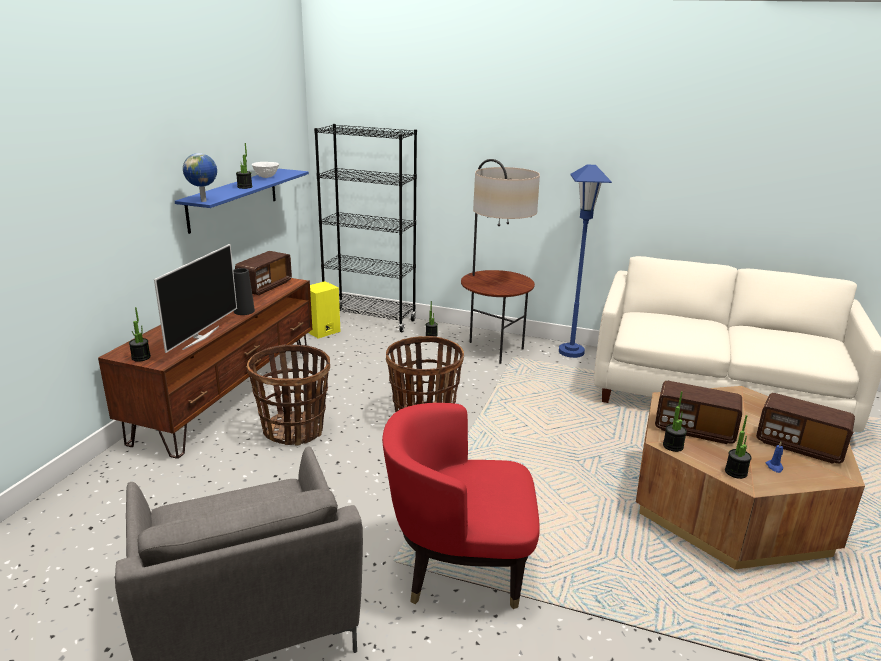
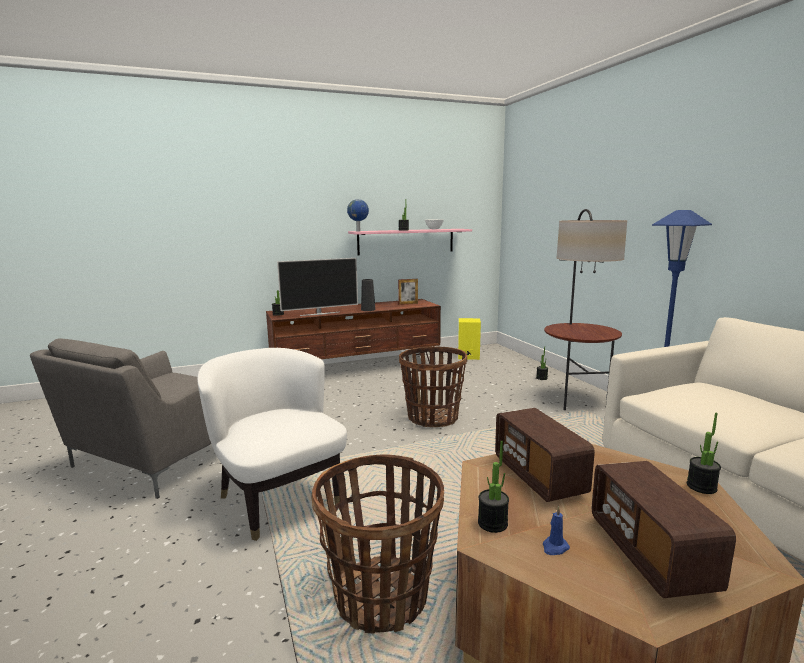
camera: 50 degrees right, 10 degrees down
(233, 199) = (406, 241): blue shelf -> pink shelf
(265, 286) = (408, 303): radio -> picture frame
(294, 430) = (351, 394): basket -> basket (381, 596)
(370, 320) = (512, 359): black bookcase -> none
(460, 568) = (278, 498): red armchair -> white armchair
(673, 446) = (481, 474): potted plant -> potted plant (701, 487)

